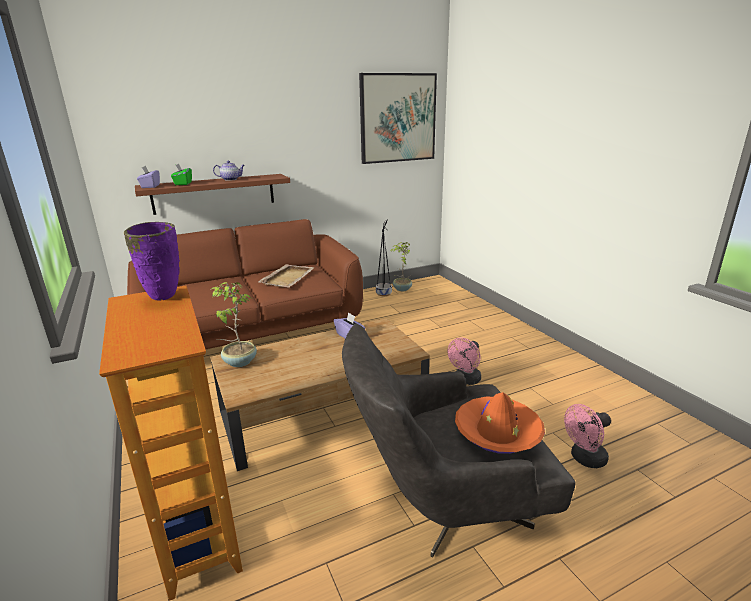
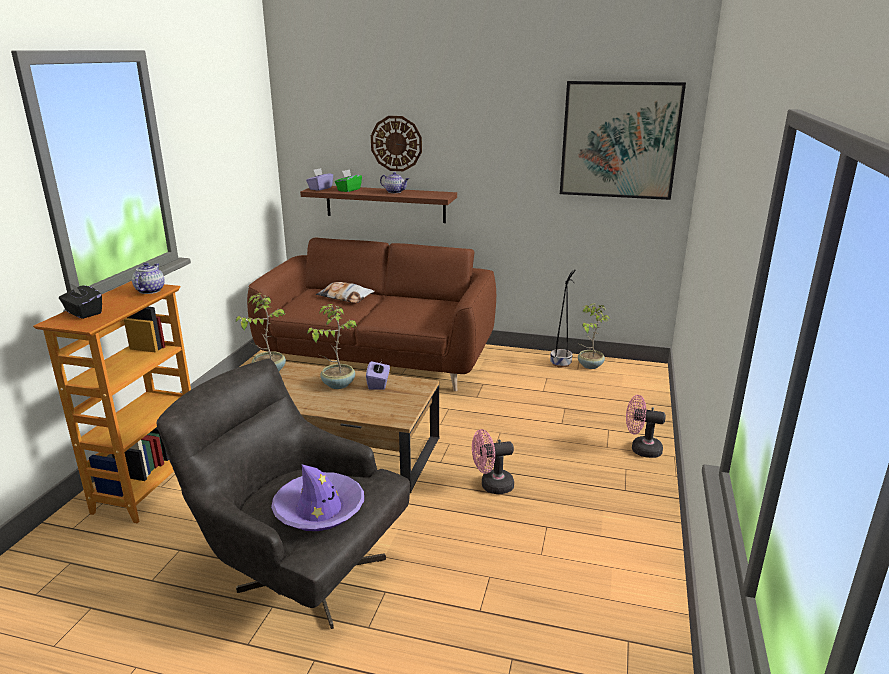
camera: 40 degrees right, 0 degrees up
(138, 339) = (83, 313): none -> black tissue box
(163, 297) = (150, 290): purple vase -> teapot
(215, 284) = (345, 297): none -> pillow
(219, 135) = (396, 143): none -> wall clock
(288, 277) = (409, 308): beige tray -> none
(319, 348) = (337, 384): none -> potted plant
(497, 432) = (319, 509): orange hat -> purple hat
(584, 459) = (476, 615): pink fan -> pink fan (641, 449)

